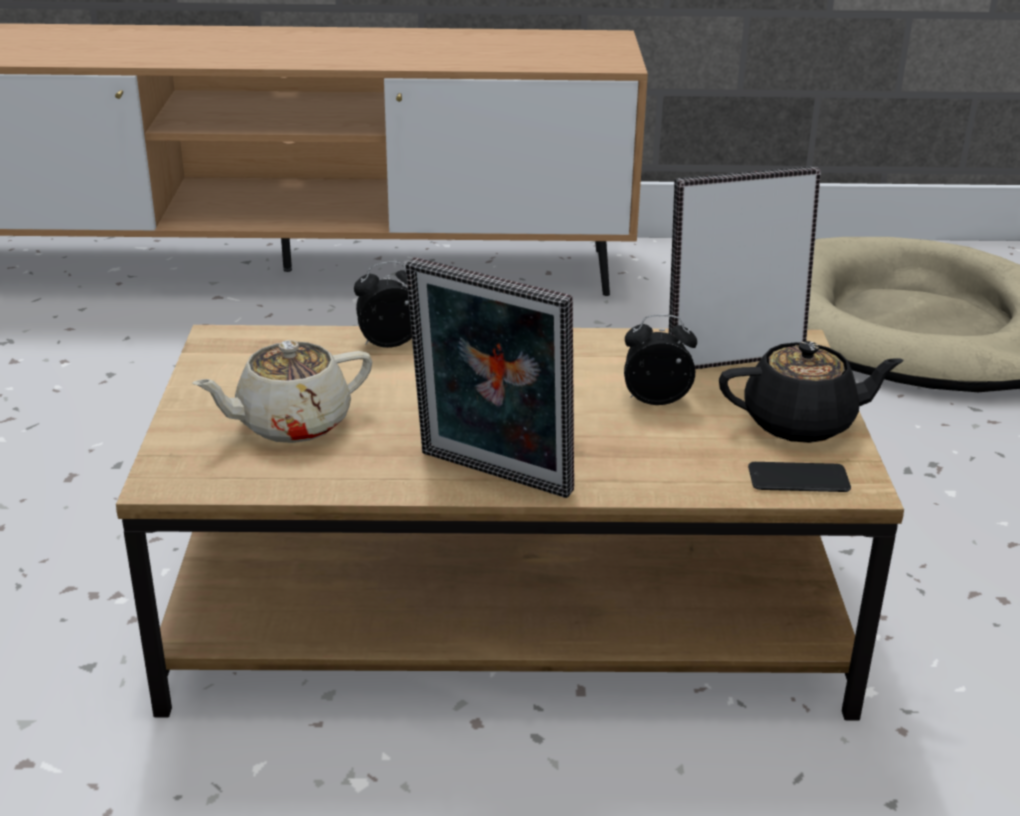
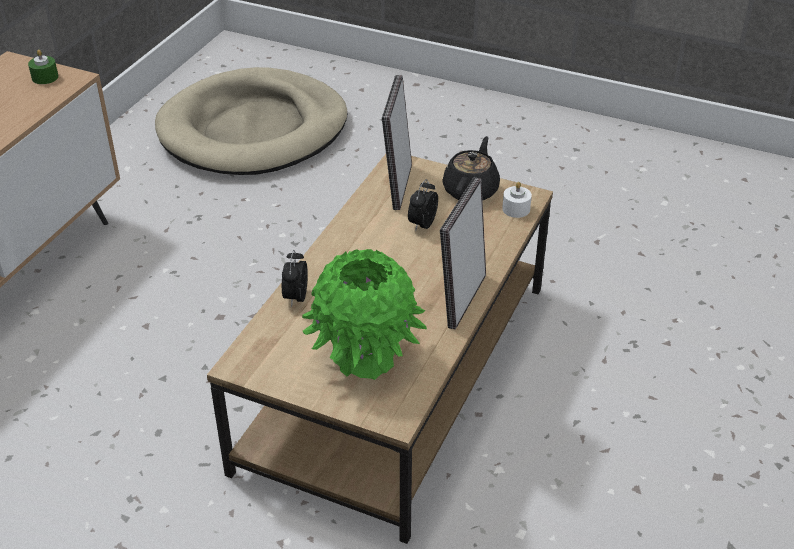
camera: 65 degrees left, 10 degrees up
(291, 423) = (364, 357): beige teapot -> green vase
(491, 477) = (461, 299): picture frame -> picture frame turned 150 degrees clockwise
(603, 54) = (45, 77): none -> green candle
(798, 479) = (516, 209): phone -> white candle

